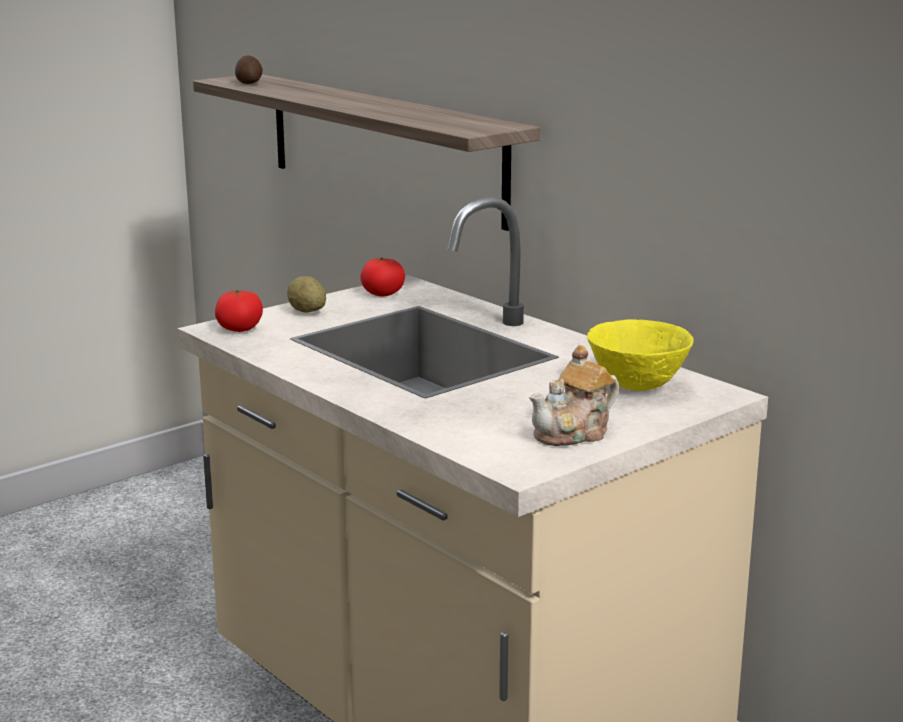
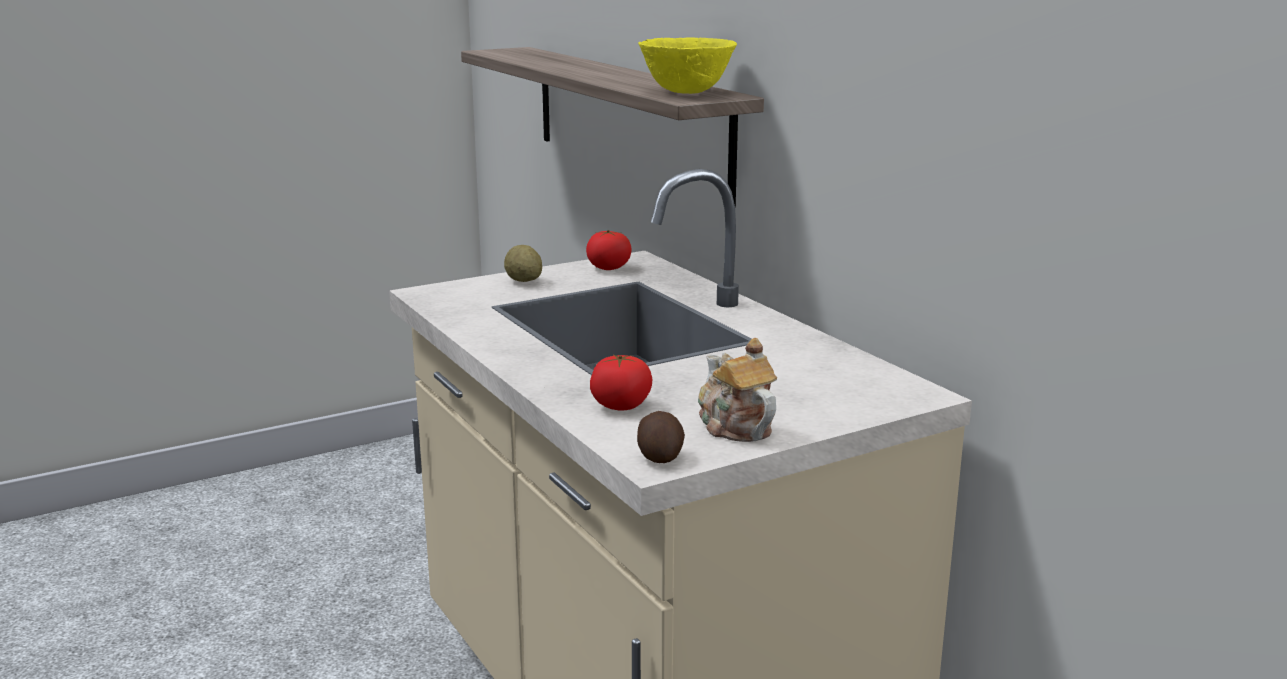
camera: 10 degrees right, 0 degrees up
(240, 329) = (448, 294): tomato -> tomato (621, 405)
(249, 83) = (510, 54): potato -> potato (659, 455)
(574, 433) = (734, 426): teapot -> teapot turned 90 degrees clockwise
(638, 386) = (829, 378): yellow bowl -> yellow bowl (687, 92)

